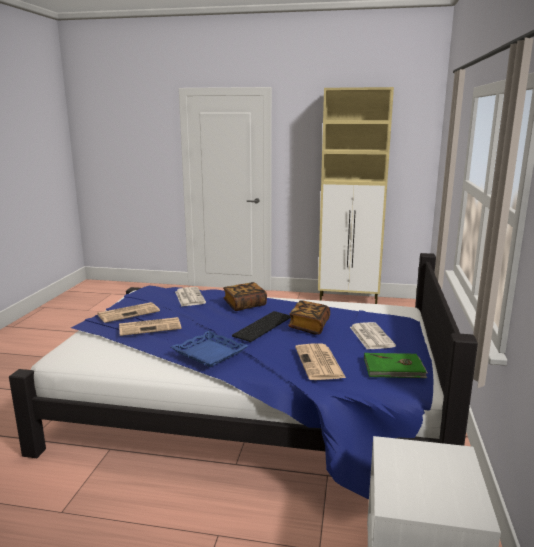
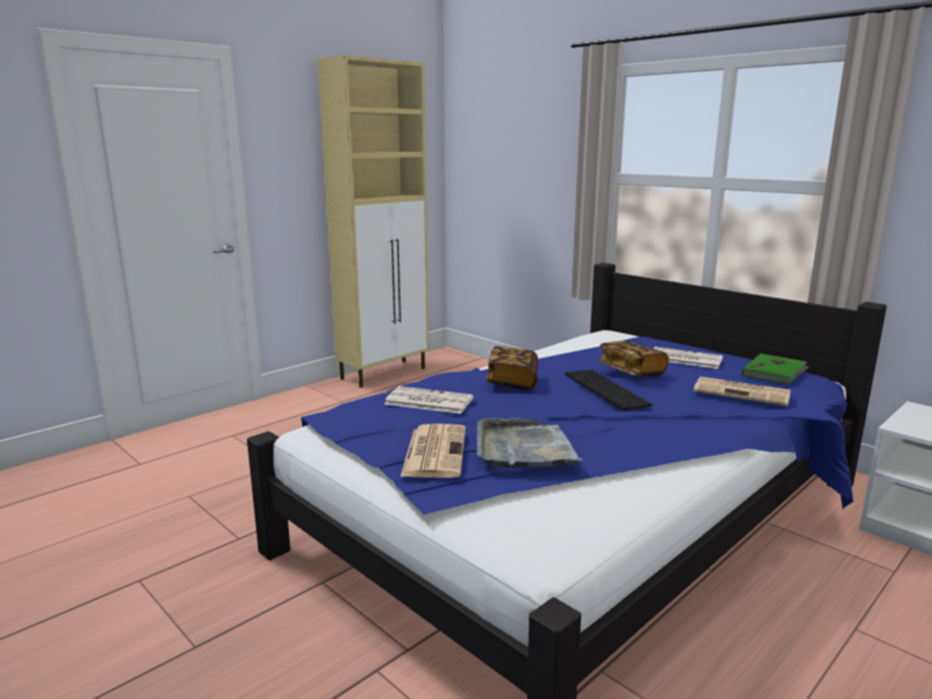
camera: 55 degrees left, 0 degrees up
(151, 327) = (524, 448): newspaper -> grey tray
(210, 353) = (668, 433): blue tray -> none

